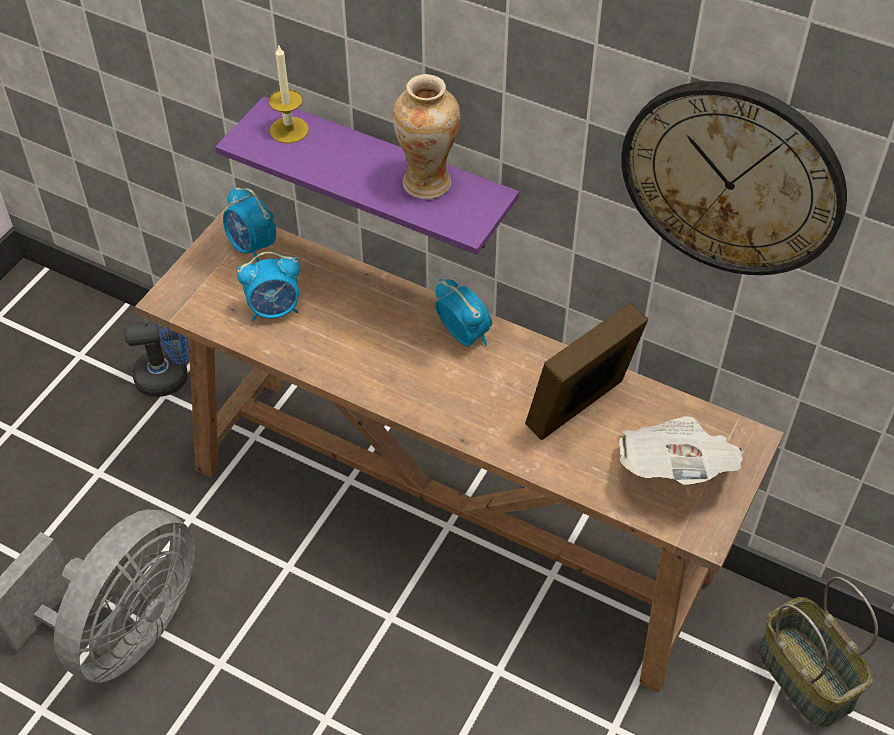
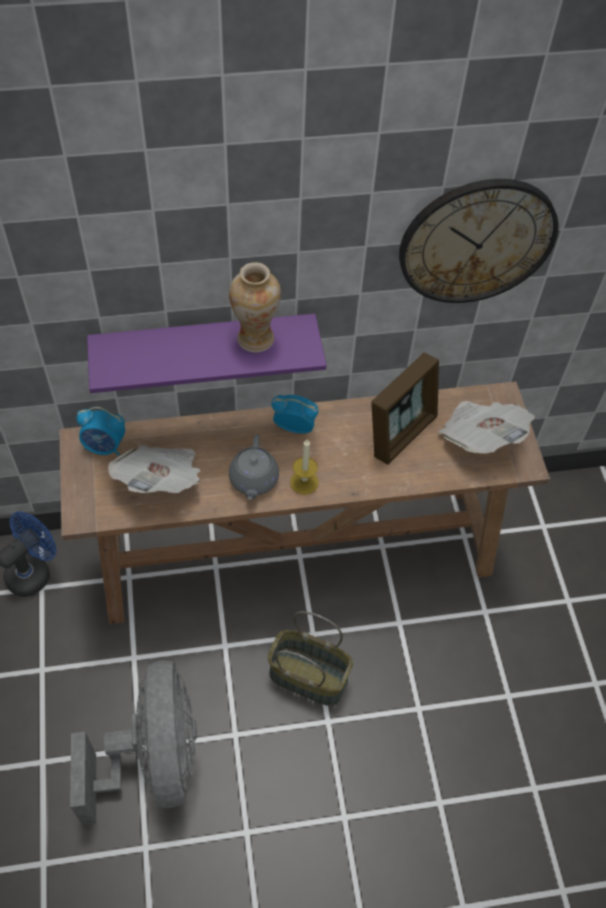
camera: 40 degrees left, 5 degrees up
(275, 310) = (161, 481): alarm clock -> newspaper
(289, 130) = (130, 350): candle -> candle (304, 482)
(368, 363) = (253, 480): none -> grey teapot
(580, 409) = (401, 433): picture frame -> picture frame turned 150 degrees counterclockwise
(807, 677) = (555, 515): basket -> basket (309, 676)

